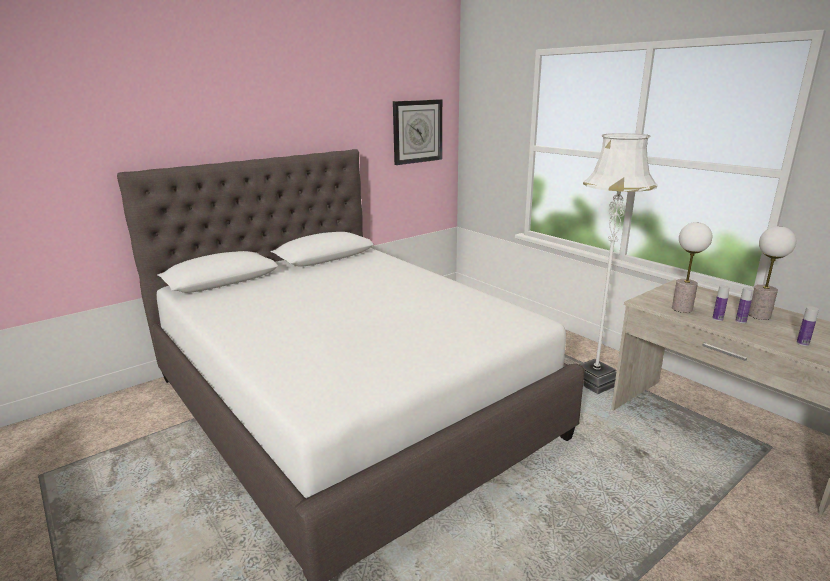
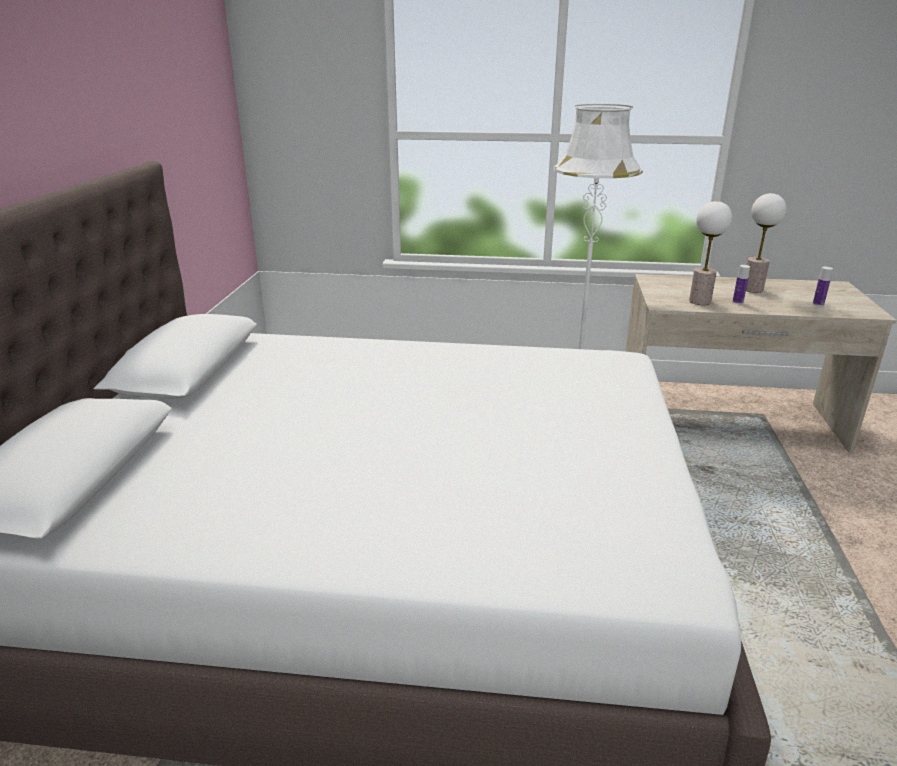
camera: 45 degrees left, 5 degrees up
(417, 131) = (202, 121): wall clock -> none
(741, 321) = (753, 298): bottle -> none

